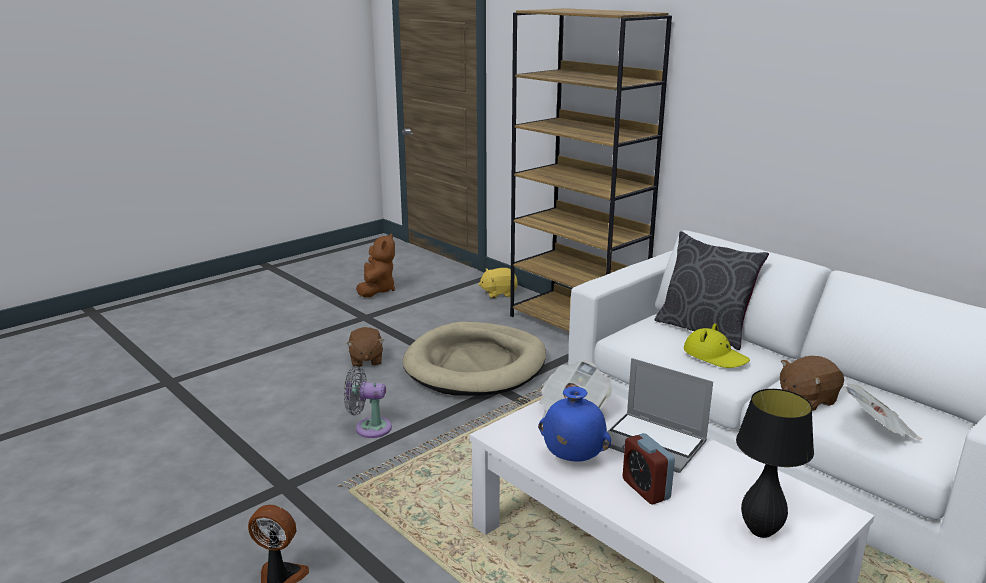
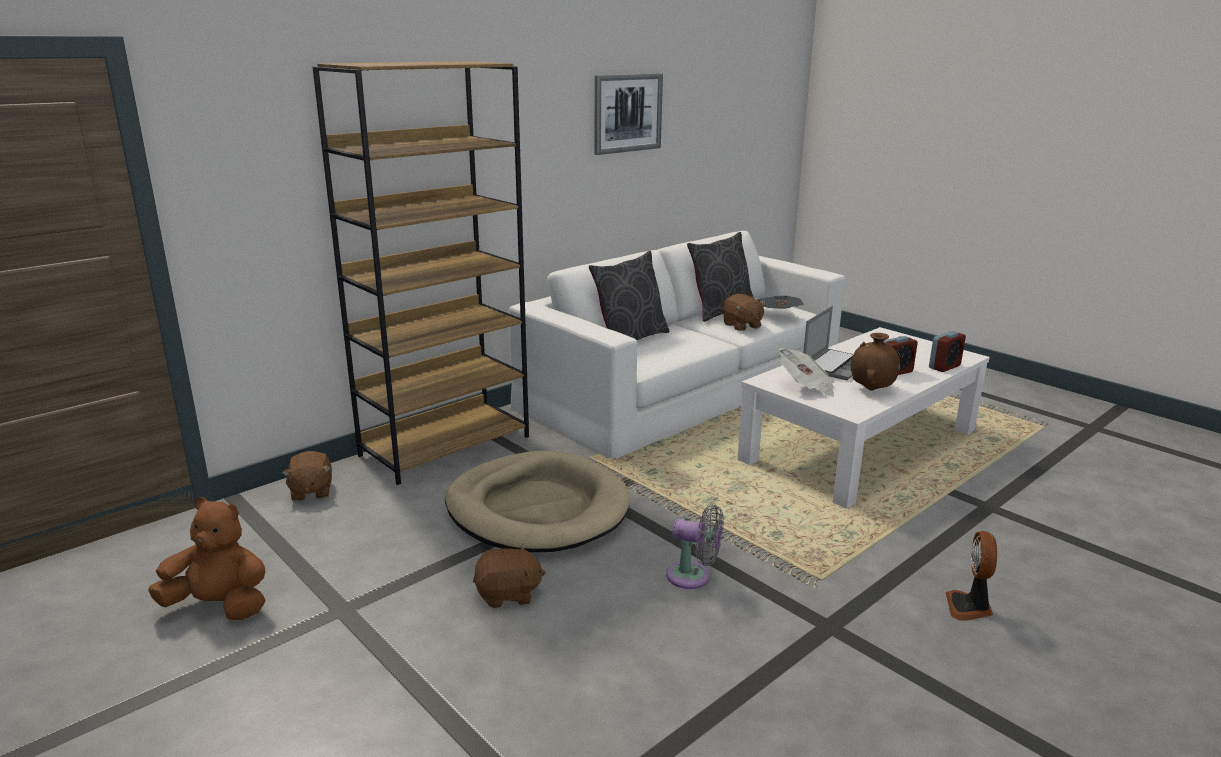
camera: 90 degrees left, 0 degrees up
(369, 428) = (693, 577): grey fan -> grey fan turned 75 degrees counterclockwise
(498, 293) = (311, 492): yellow plush toy -> brown plush toy
(572, 458) = (871, 390): blue vase -> brown vase
(688, 544) = (944, 367): none -> alarm clock
(715, 356) = (680, 340): yellow hat -> none
(760, 531) = (917, 350): black table lamp -> none
(859, 386) = (720, 311): none -> grey pillow
(873, 92) = (627, 113): none -> picture

